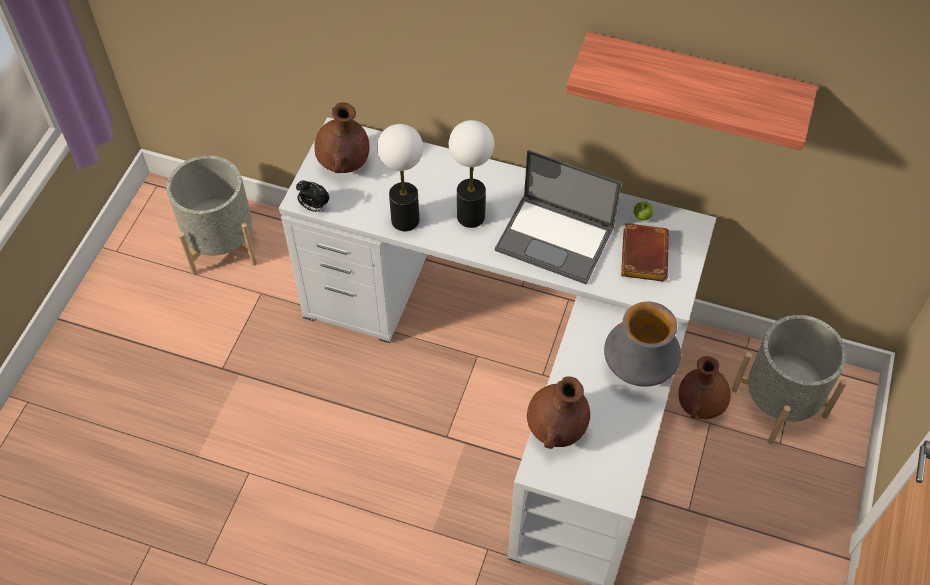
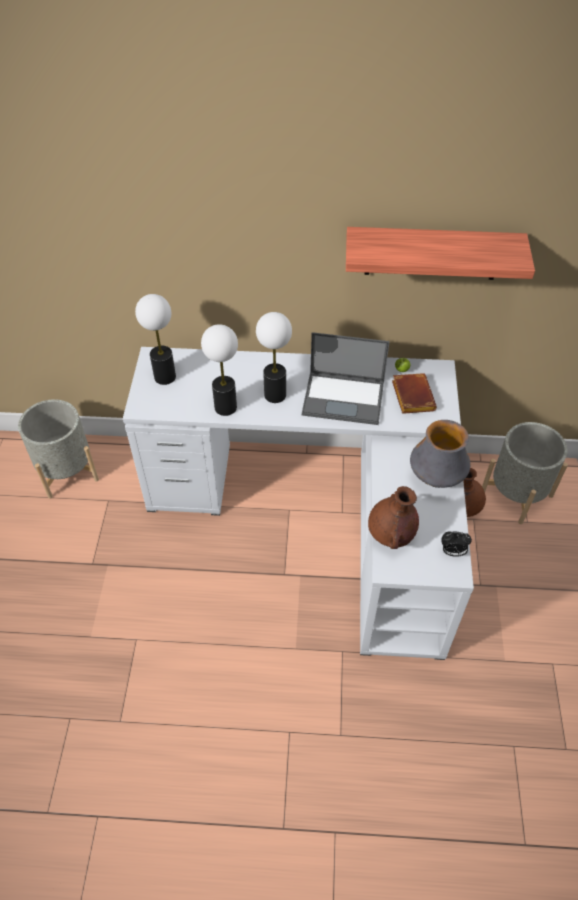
camera: 15 degrees left, 5 degrees down
(314, 207) = (150, 412): alarm clock -> alarm clock (452, 552)
(344, 164) = (165, 377): brown vase -> table lamp

